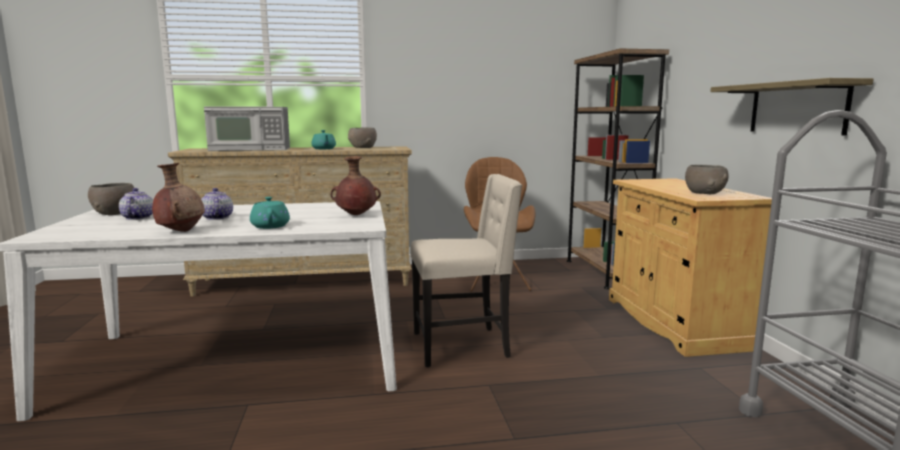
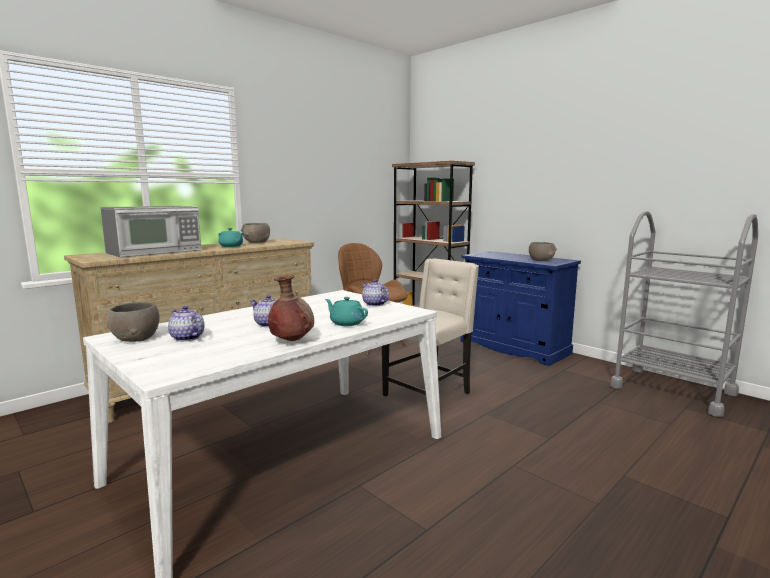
camera: 35 degrees left, 0 degrees up
(355, 215) = (374, 304): brown vase -> teapot
(673, 322) = (514, 347): beige cabinet -> blue cabinet
(797, 108) = (588, 206): shelf -> none

